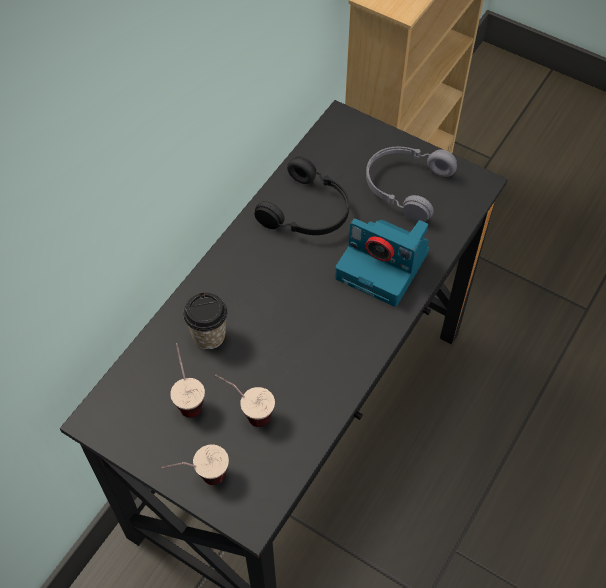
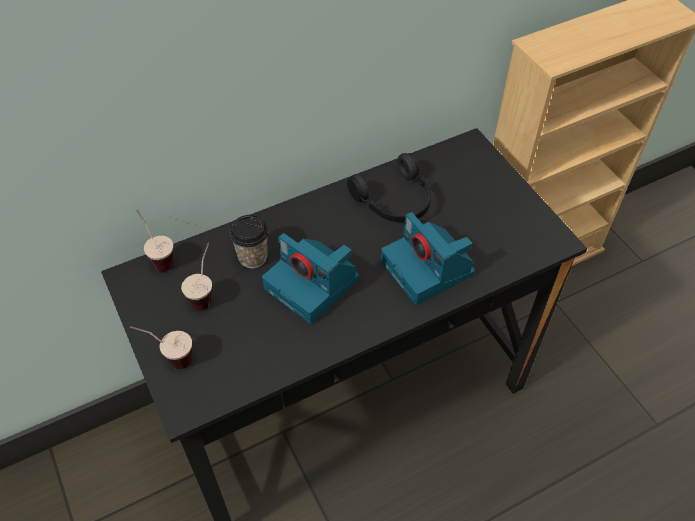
camera: 30 degrees right, 5 degrees down
(246, 412) = (239, 326): cup -> cup (158, 256)
(288, 333) = (313, 284): none -> camera
(405, 186) = (490, 216): grey headphones -> none

